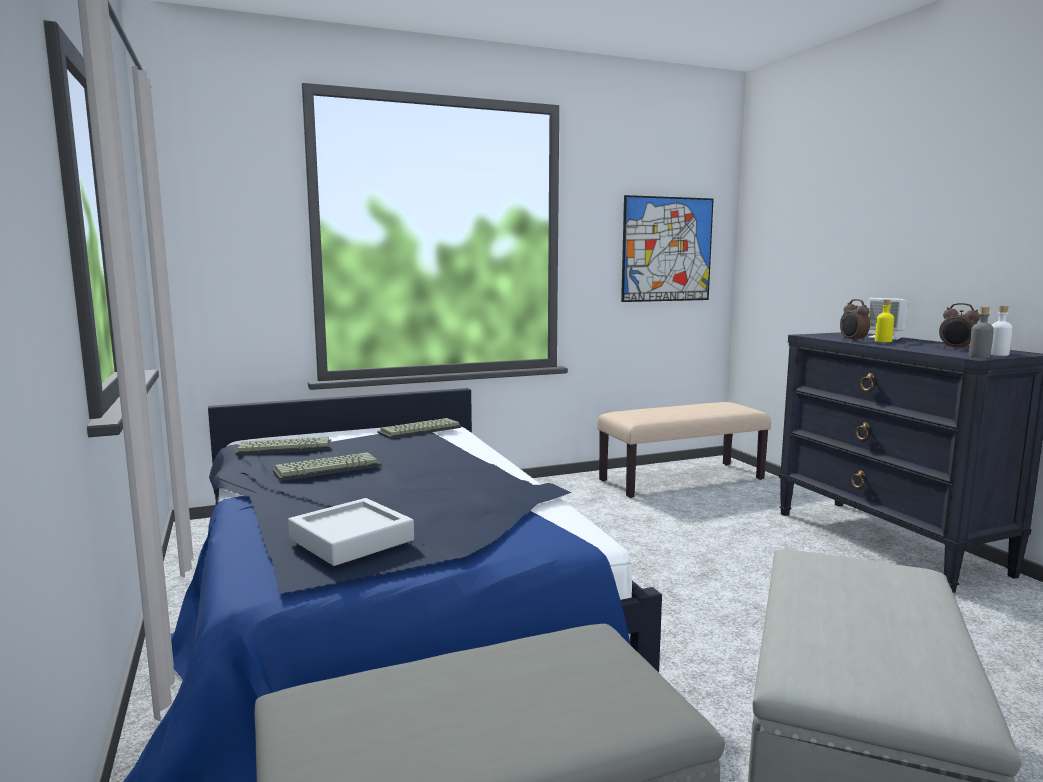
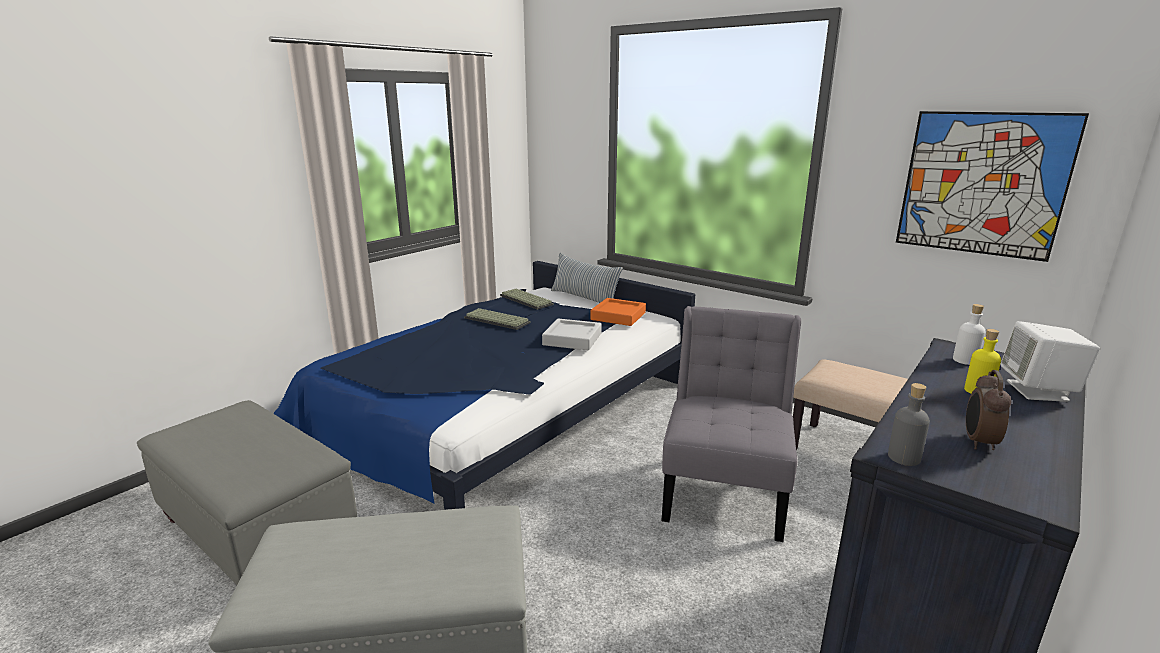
camera: 60 degrees right, 10 degrees up
(326, 433) = (584, 298): none -> pillow
(351, 539) = (386, 360): grey tray -> grey tray (572, 339)
(420, 430) = (618, 316): keyboard -> orange tray
(665, 535) = (725, 490): none -> grey chair
(852, 341) = (936, 373): alarm clock -> none
(998, 354) = (963, 474): white bottle -> white bottle (965, 360)

